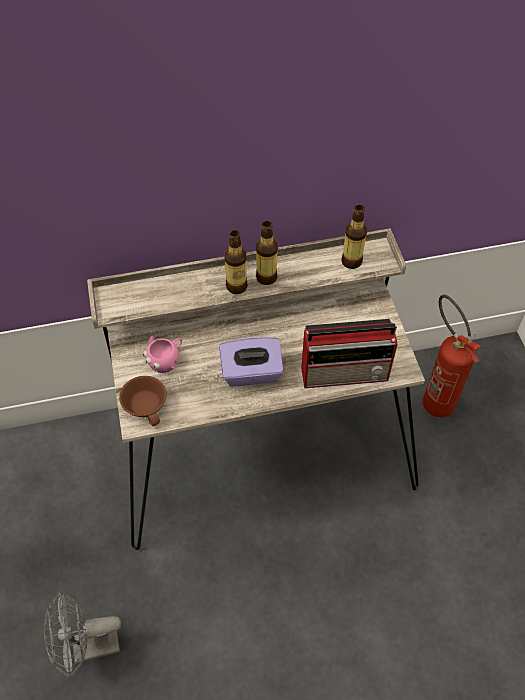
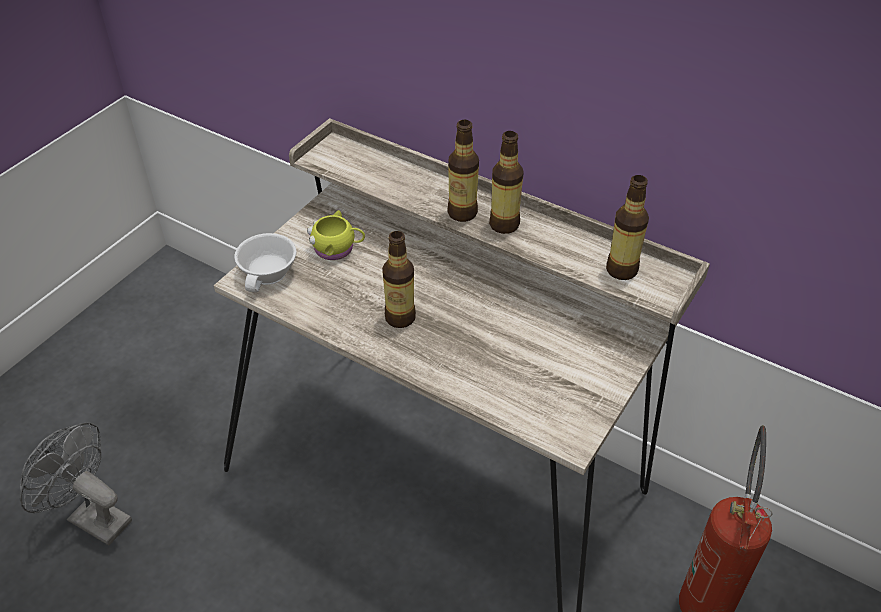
camera: 45 degrees right, 10 degrees down
(147, 406) = (270, 274): brown cup -> white cup
(165, 360) = (337, 249): pink mug -> yellow mug
(251, 373) = (400, 318): purple tissue box -> bottle
(346, 373) = (499, 391): radio -> none

